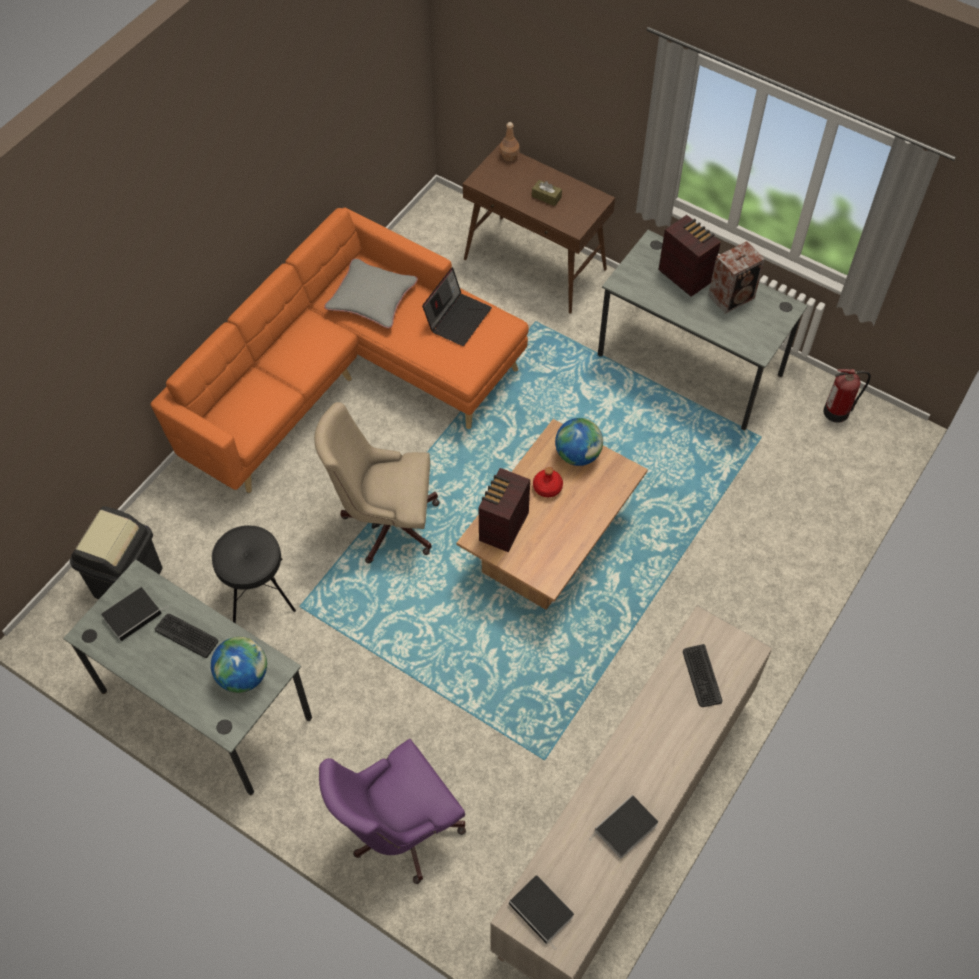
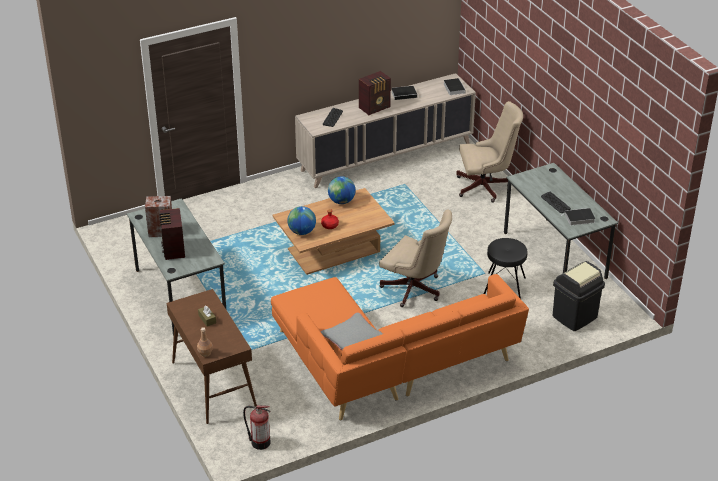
camera: 150 degrees left, 20 degrees down
(243, 676) = (535, 181): globe -> globe (341, 201)
(398, 830) = (486, 187): purple office chair -> beige office chair
(457, 318) = (311, 309): laptop -> none
(502, 527) = (366, 219): radio -> radio (375, 107)
(838, 411) = (128, 244): fire extinguisher -> fire extinguisher (259, 442)

